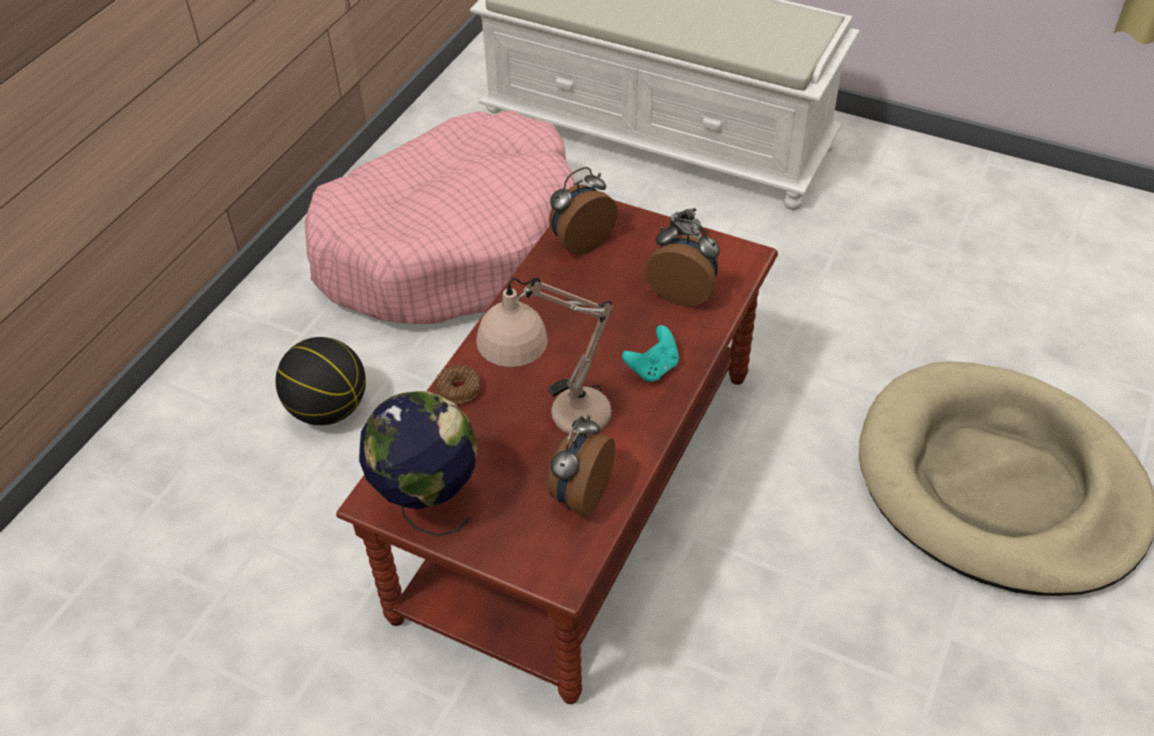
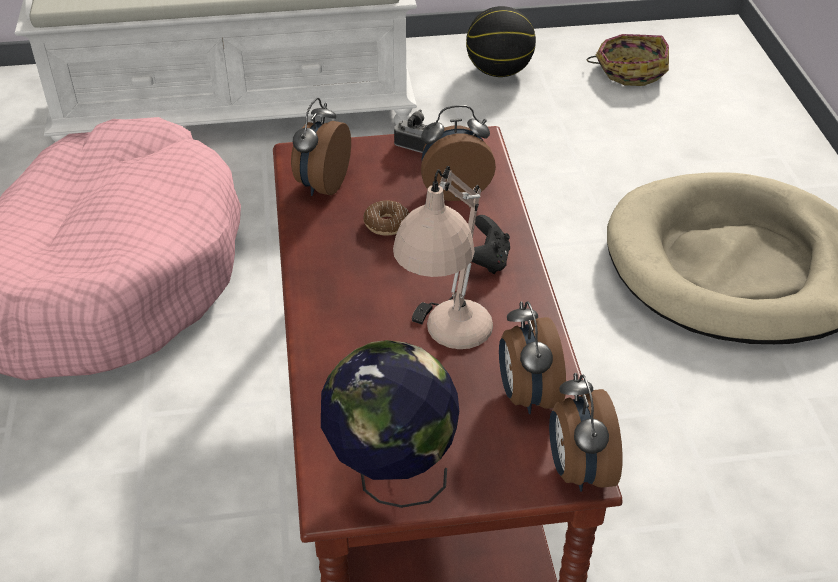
camera: 35 degrees left, 5 degrees down
(328, 409) = (99, 487): basketball -> basketball (499, 72)
(458, 389) = (324, 360): donut -> donut (386, 224)
(563, 572) = (577, 470): none -> alarm clock
(653, 368) = (488, 260): turquoise game controller -> black game controller
(1069, 237) = (630, 70): none -> basket

